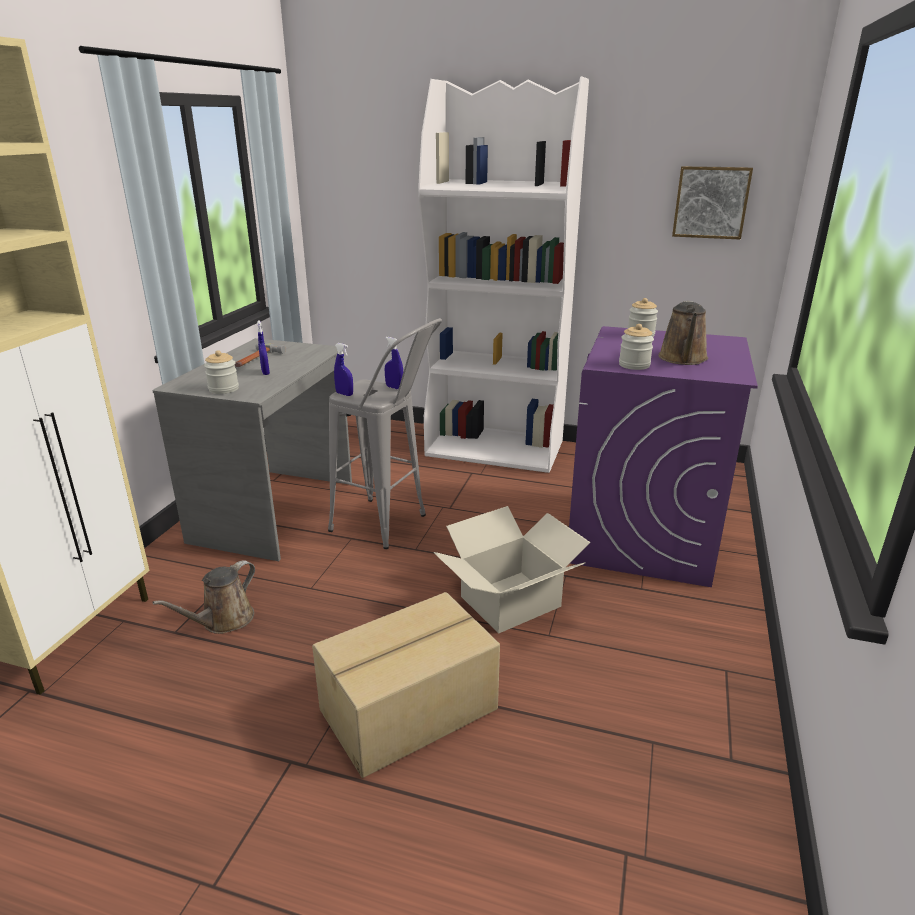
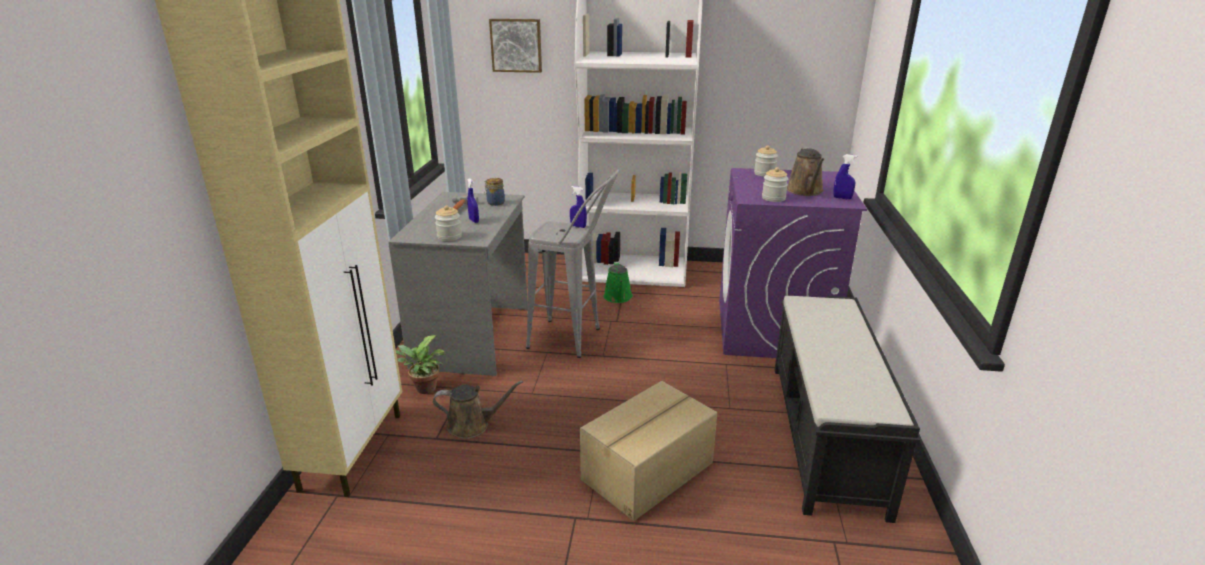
camera: 10 degrees left, 0 degrees up
(190, 569) = (423, 389): none -> potted plant
(223, 621) = (472, 425): brown watering can -> brown watering can turned 120 degrees counterclockwise
(304, 354) = (495, 203): none -> jar
(344, 394) = (541, 234): blue spray bottle -> blue spray bottle (842, 198)
(463, 479) = (618, 298): none -> green watering can
(511, 601) = (693, 387): cardboard box -> none
(665, 690) = (825, 436): none -> black bench
(711, 202) = (799, 67): picture -> picture (516, 45)

